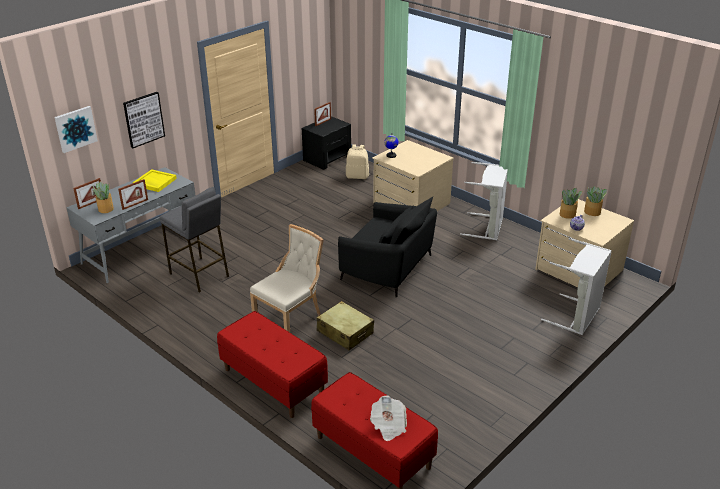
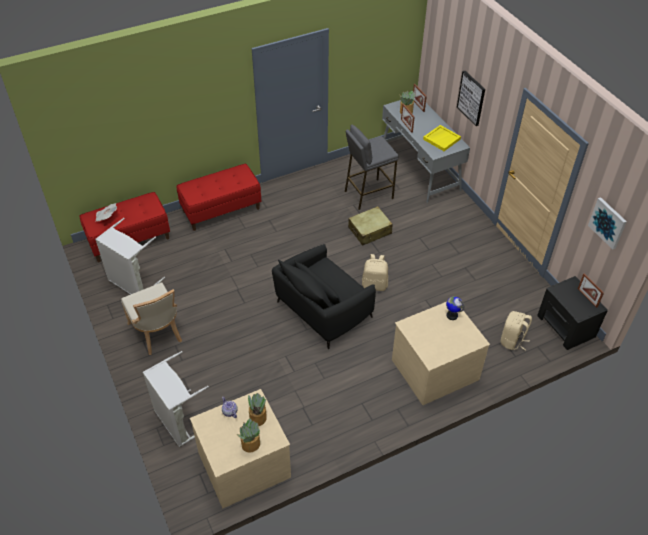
camera: 110 degrees right, 15 degrees up
(75, 128) = (437, 53): picture -> picture (608, 223)
(291, 319) = (284, 232): beige chair -> beige chair (157, 333)
(336, 246) = (375, 284): none -> beige backpack
(345, 332) = (251, 258): beige suitcase -> beige suitcase (370, 231)
(487, 227) = (358, 419): grey laundry basket -> grey laundry basket (132, 283)

